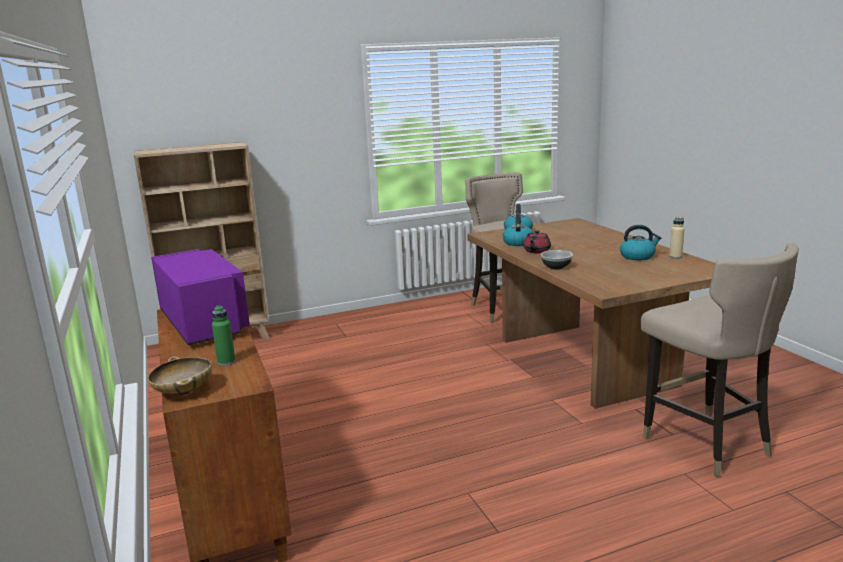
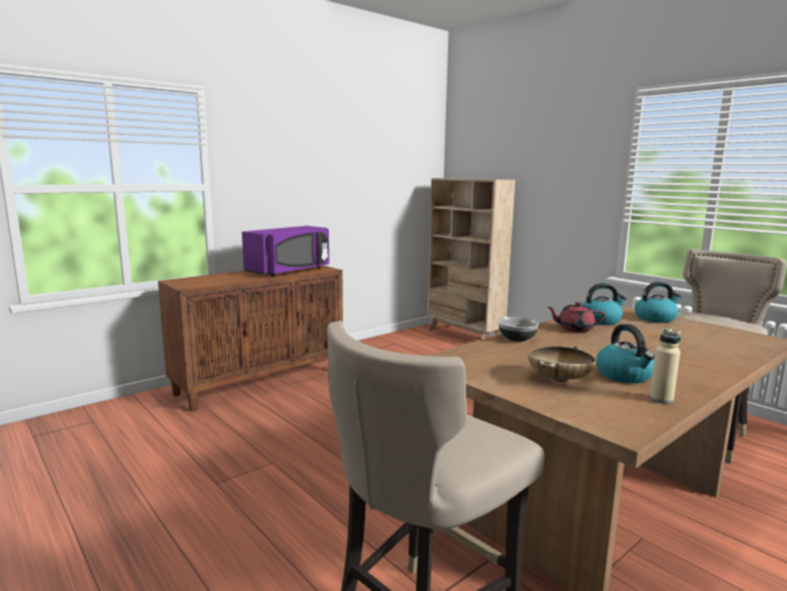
camera: 70 degrees right, 5 degrees down
(183, 391) = (183, 279): beige bowl -> beige bowl (559, 379)
(226, 362) = (224, 280): green bottle -> none

